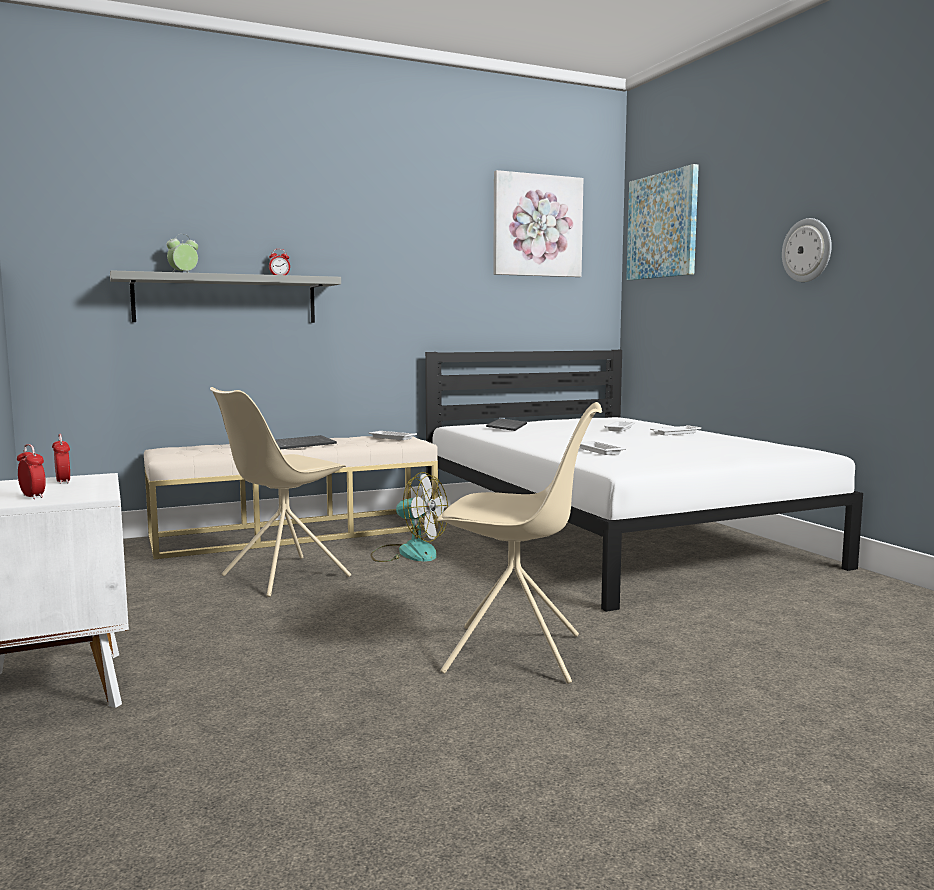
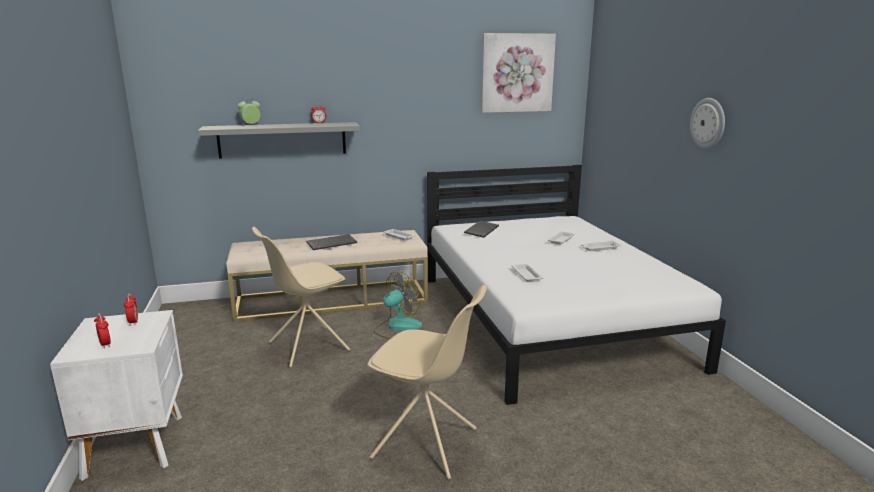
camera: 10 degrees right, 10 degrees up
(408, 553) = (397, 327): fan -> fan turned 75 degrees counterclockwise
(662, 226) = (614, 76): picture -> none

